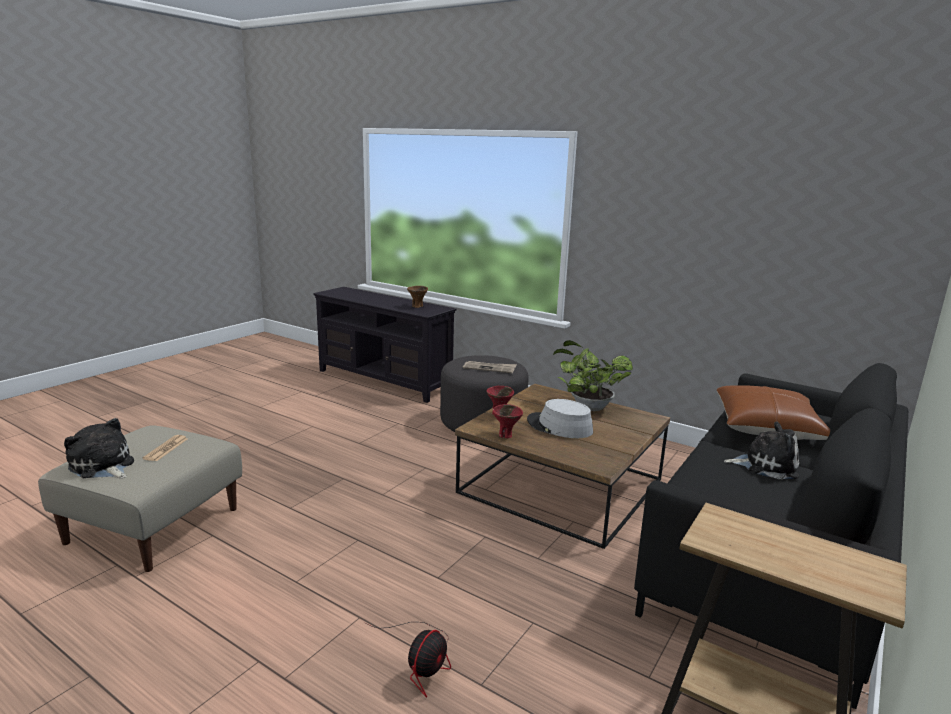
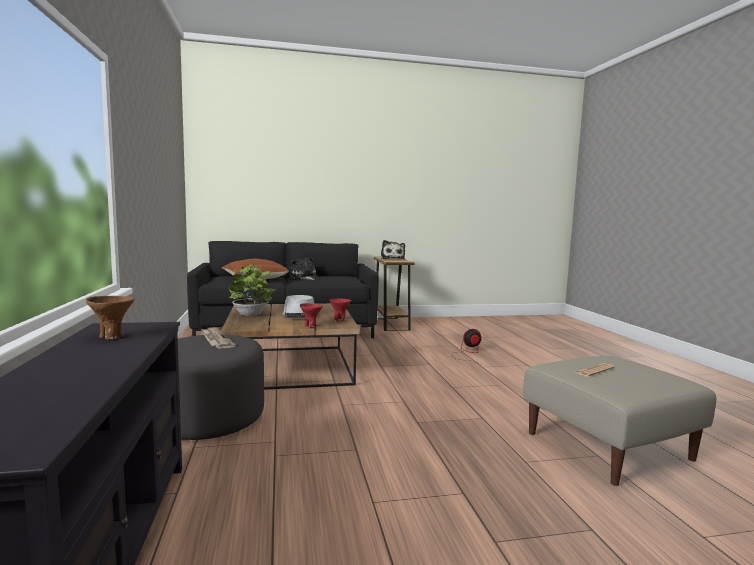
camera: 135 degrees left, 10 degrees down
(103, 466) = (650, 373): plush toy -> plush toy (392, 258)

